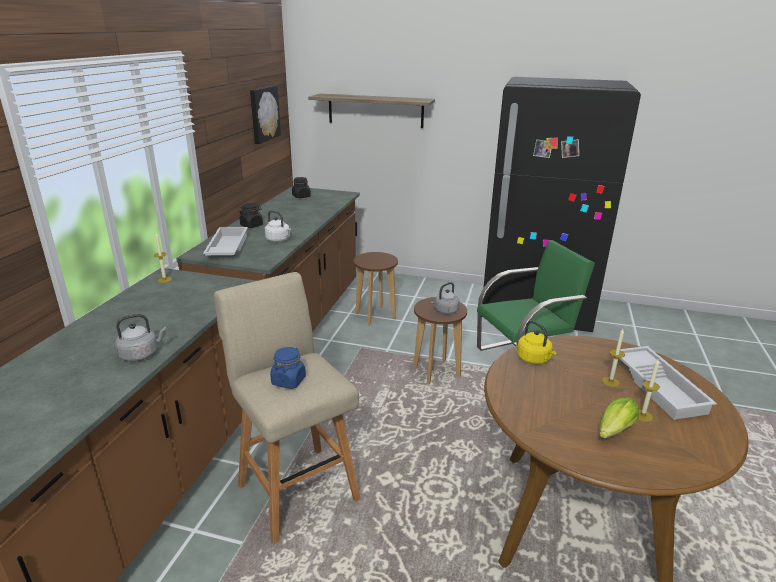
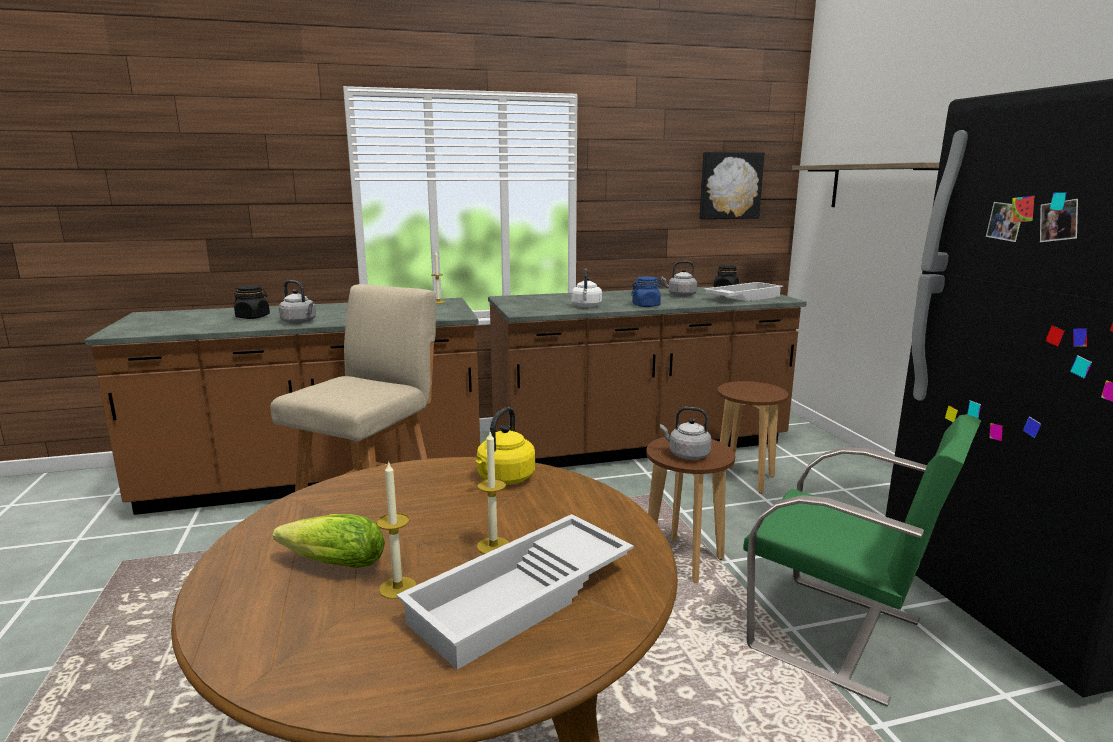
camera: 60 degrees right, 10 degrees down
(226, 248) = (534, 300): white tray -> white tray (742, 297)
(251, 225) = (604, 295): black jar -> black jar (253, 317)
(288, 381) = (342, 386): blue jar -> blue jar (646, 305)
(292, 209) = (680, 295): none -> grey kettle

